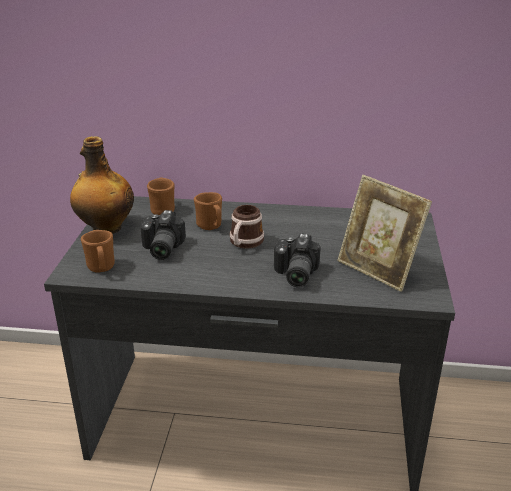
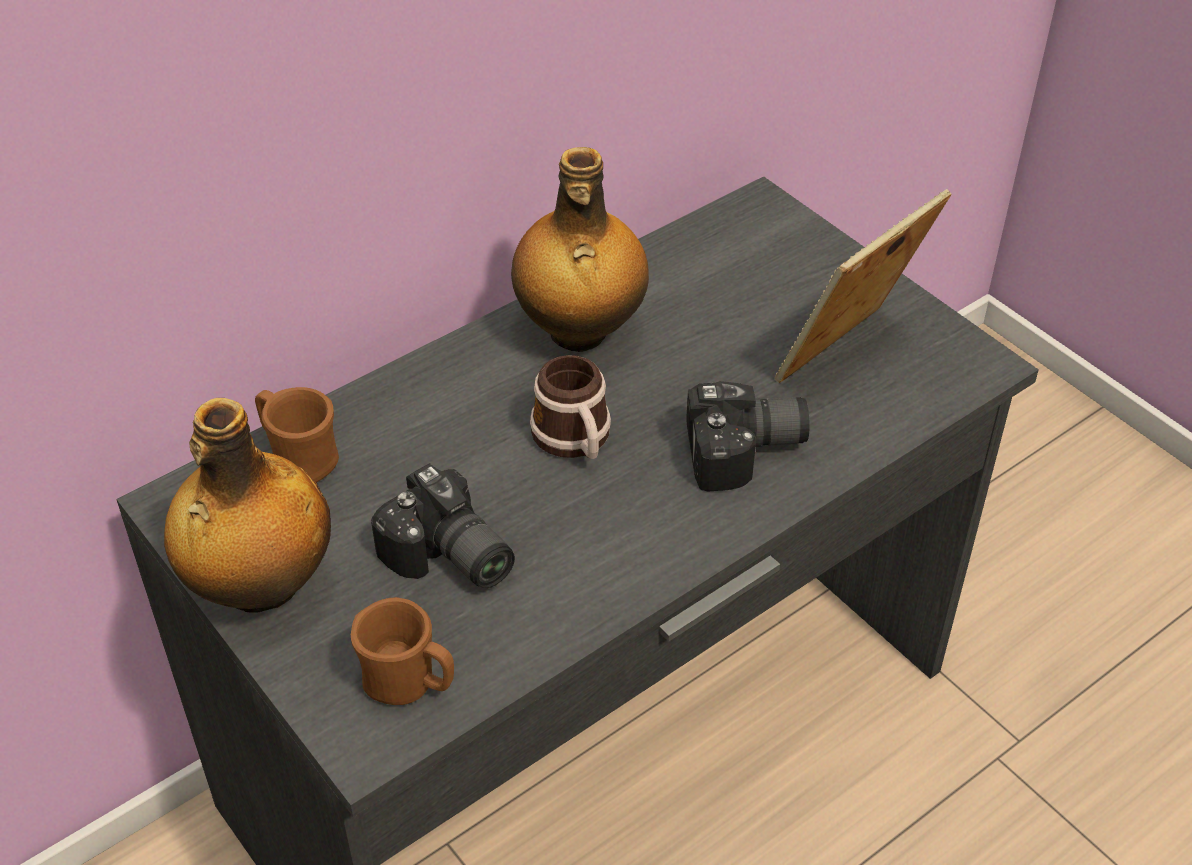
camera: 45 degrees left, 15 degrees up
(211, 227) = (461, 442): brown mug -> none
(292, 220) = (579, 332): none -> bottle
(294, 274) = (746, 453): camera -> camera turned 60 degrees counterclockwise
(377, 270) = (849, 358): picture frame -> picture frame turned 135 degrees clockwise

